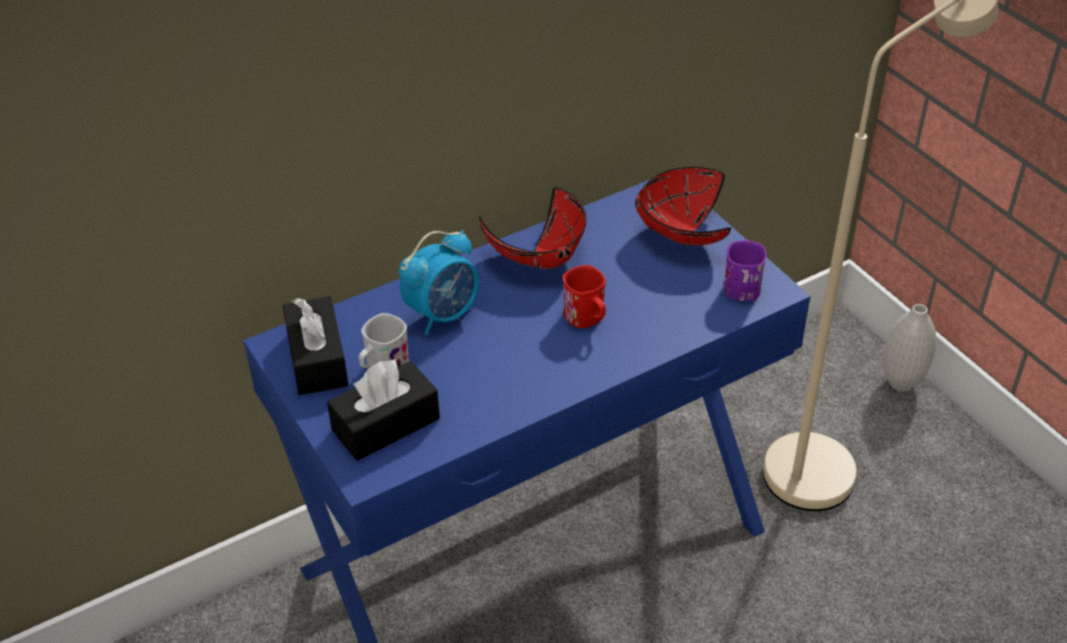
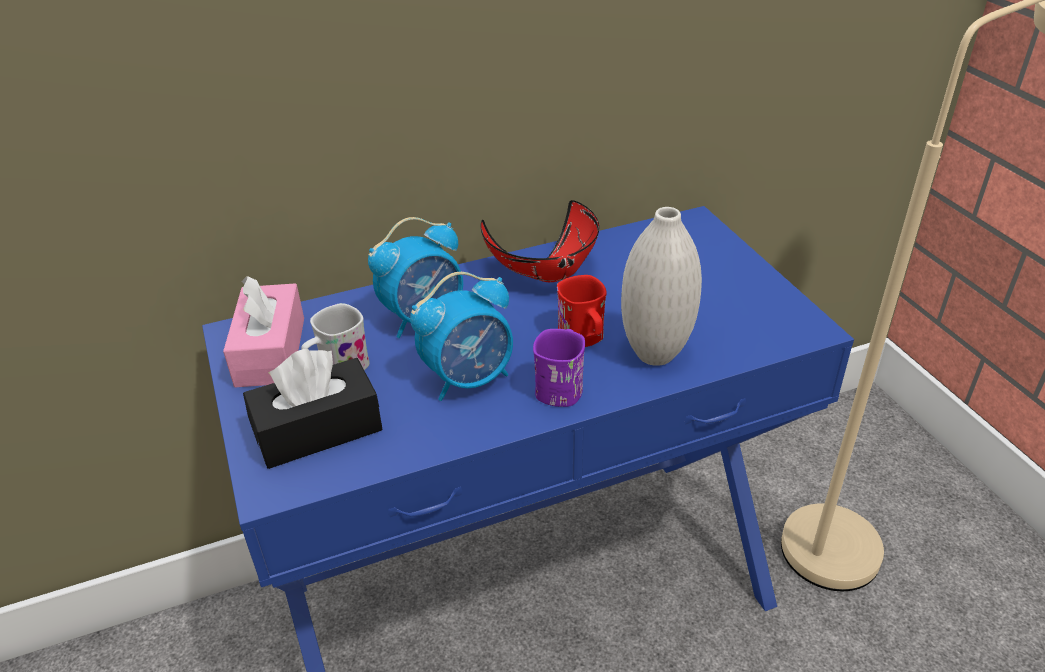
camera: 10 degrees right, 5 degrees down
(317, 359) = (270, 351): black tissue box -> pink tissue box
(499, 366) = (469, 379): none -> alarm clock
(680, 234) = (706, 263): red bowl -> none
(742, 284) = (771, 319): purple mug -> purple mug (561, 385)
(901, 383) = (934, 466): white vase -> white vase (655, 354)

